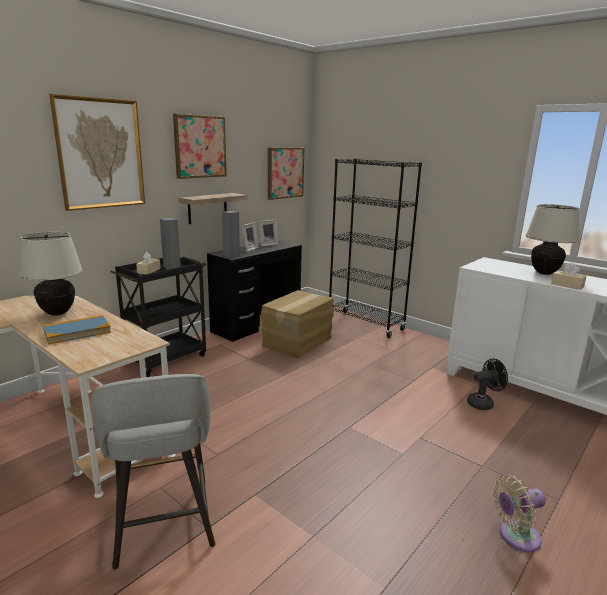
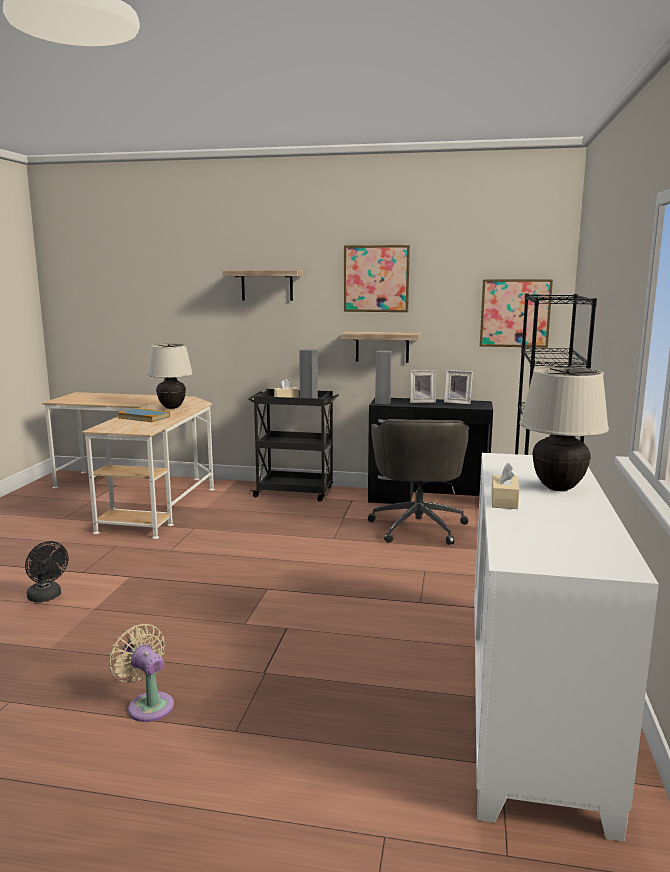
camera: 60 degrees right, 5 degrees down
(100, 154) = (267, 285): picture -> shelf
(163, 524) = (78, 559): grey stool -> none
(298, 342) = (418, 526): cardboard box -> grey office chair
(483, 403) = (422, 656): black fan -> black fan (47, 597)

